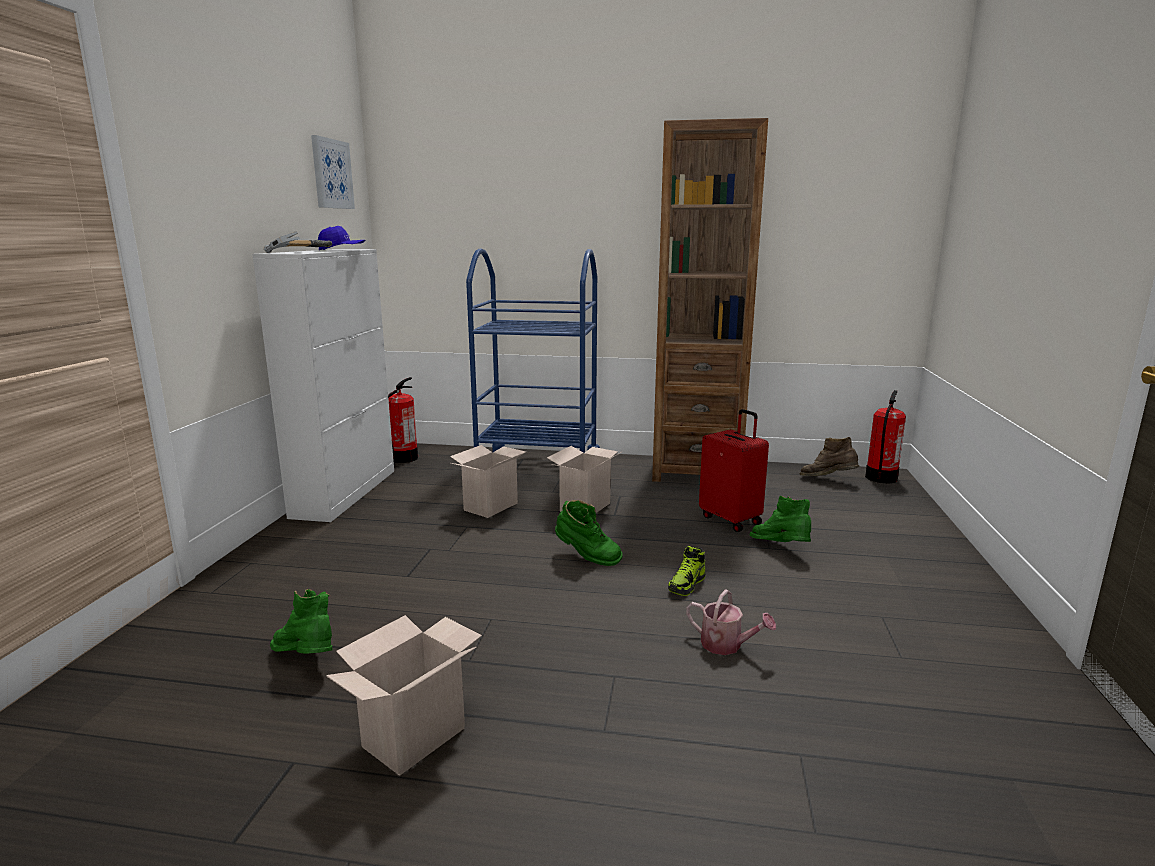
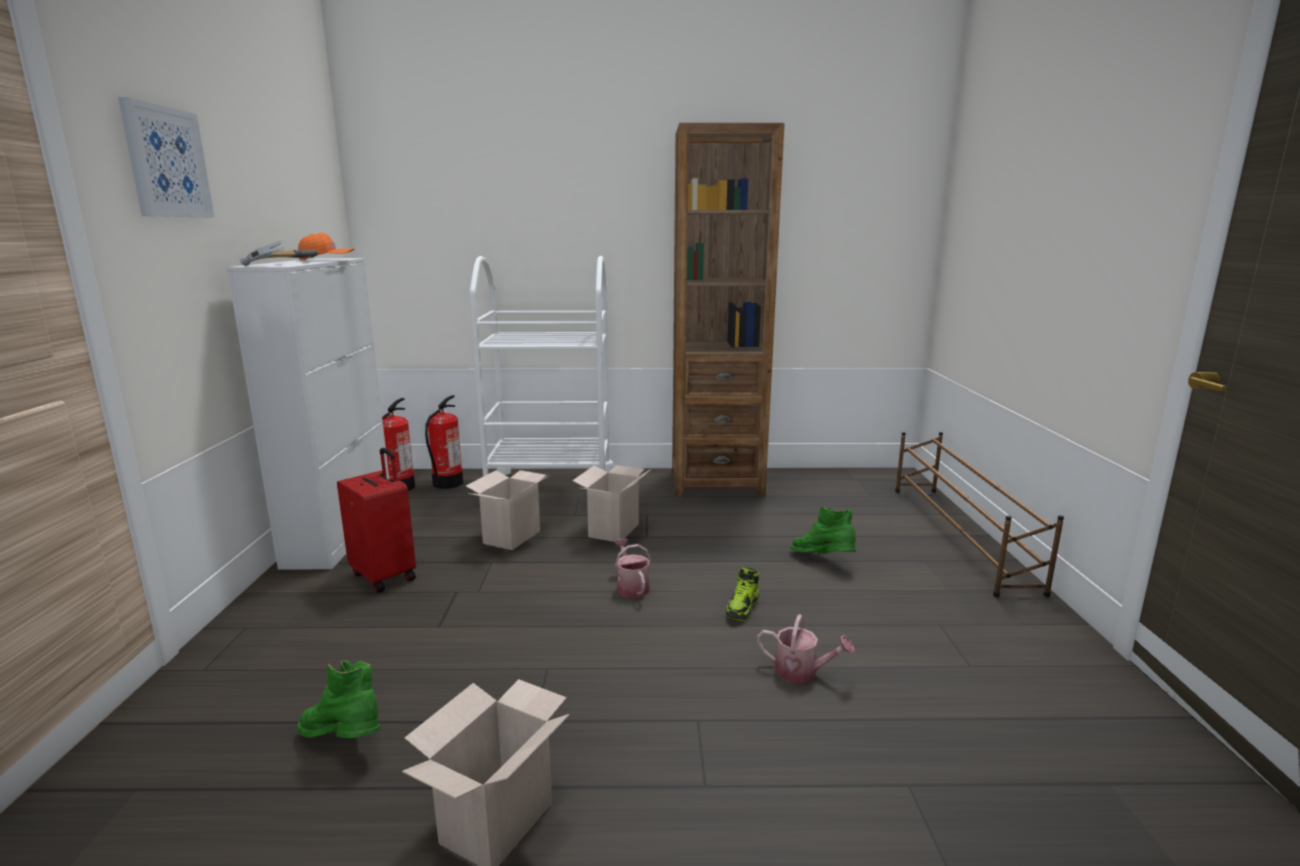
camera: 10 degrees left, 0 degrees up
(331, 174) = (306, 173): picture -> picture (166, 162)
(342, 250) = (327, 260): blue cap -> orange cap
(537, 465) = (550, 486): blue cart -> white cart
(587, 557) = (631, 587): green boot -> watering can
(731, 519) = (766, 533): red suitcase -> red suitcase (385, 576)
(827, 480) = (846, 484): brown boot -> none
(880, 478) = (894, 478): fire extinguisher -> fire extinguisher (447, 483)
(933, 536) = (959, 535): none -> brown shoe rack

